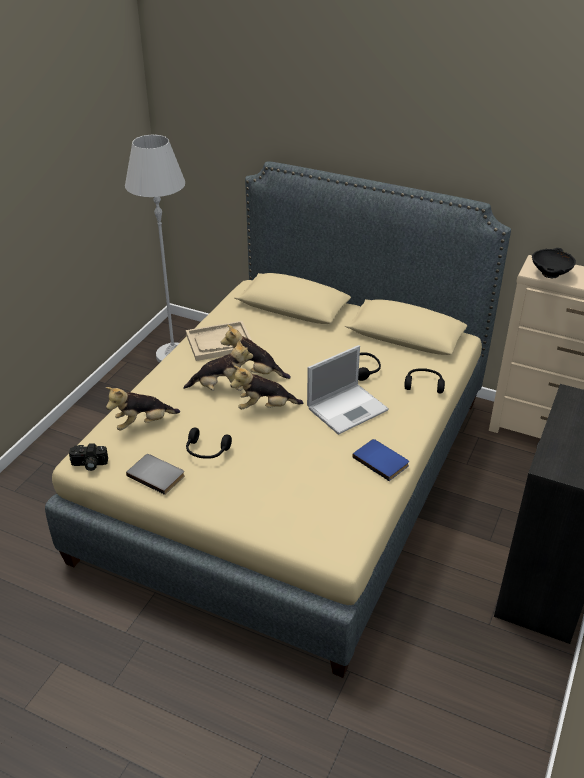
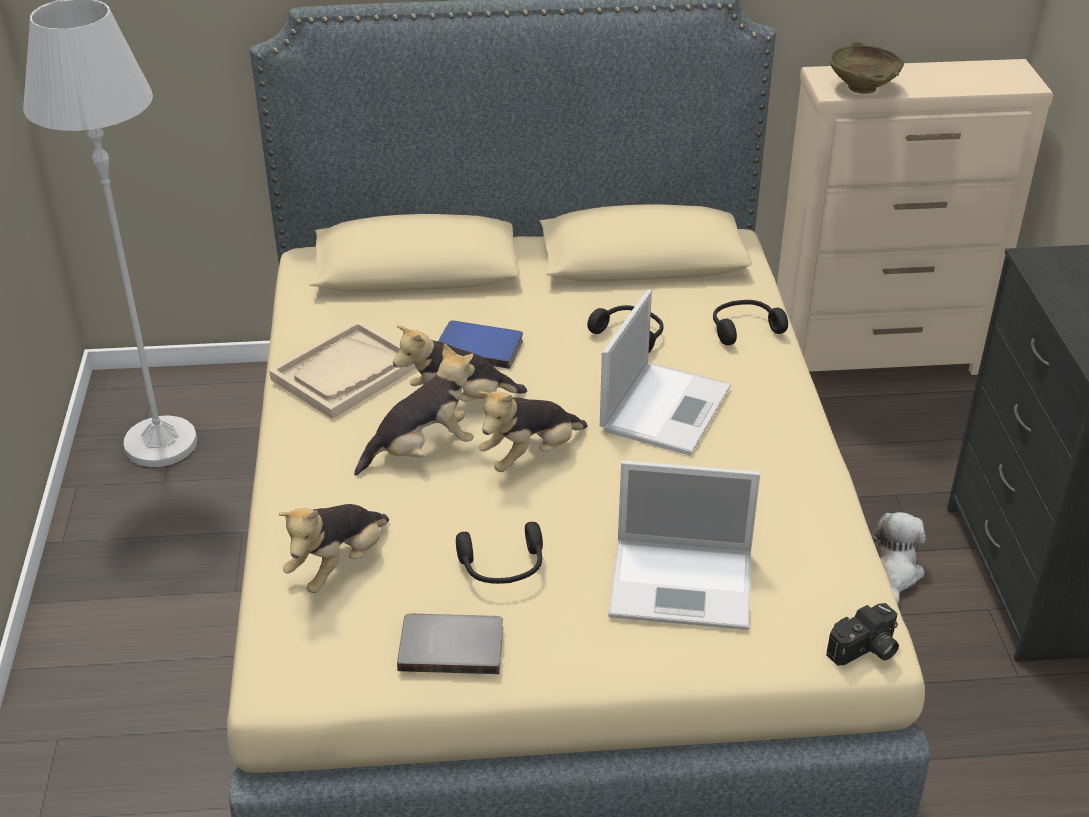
camera: 30 degrees left, 0 degrees up
(89, 464) = (303, 680): camera -> camera (865, 651)
(280, 490) = (684, 584): none -> laptop
(382, 460) = (793, 470): blue book -> blue book (480, 346)
(464, 546) = (893, 574): none -> plush toy
(550, 274) = (862, 87): black bowl -> beige bowl

